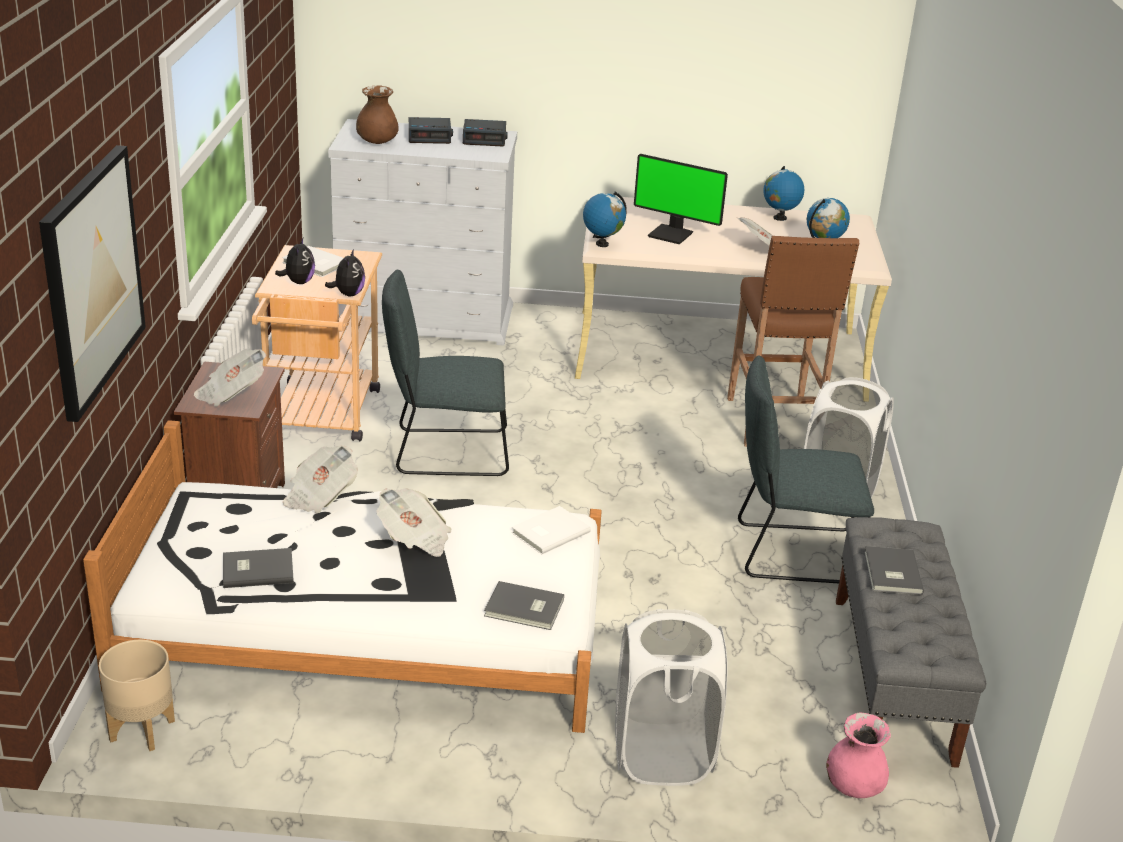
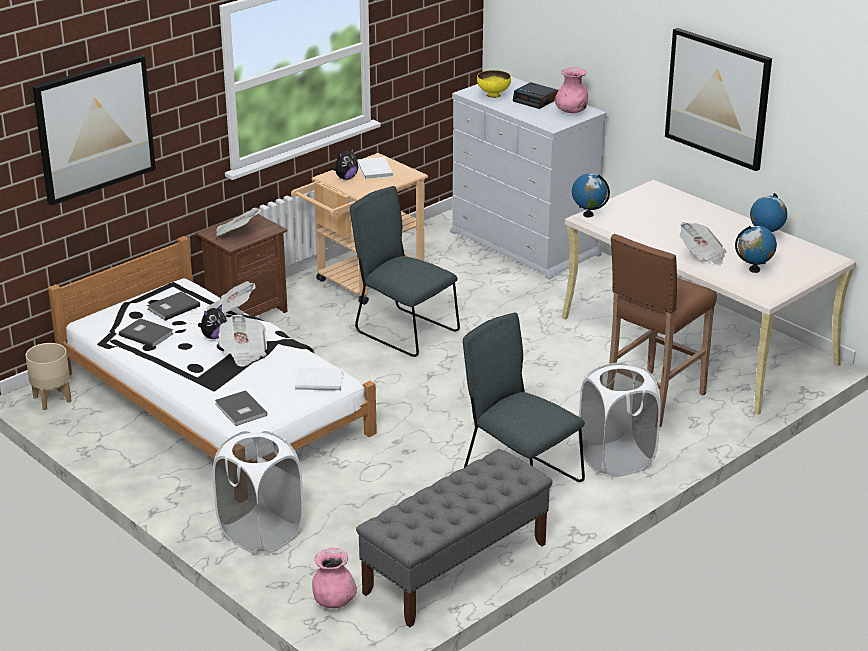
camera: 45 degrees right, 0 degrees up
(348, 294) = (361, 194): plush toy -> plush toy (214, 337)
(377, 142) = (493, 95): brown vase -> yellow bowl
(485, 138) = (571, 112): alarm clock -> pink vase
(672, 234) = (654, 223): monitor -> none
(678, 79) = (718, 98): none -> picture
(890, 573) = (458, 485): grey book -> grey book (172, 307)

